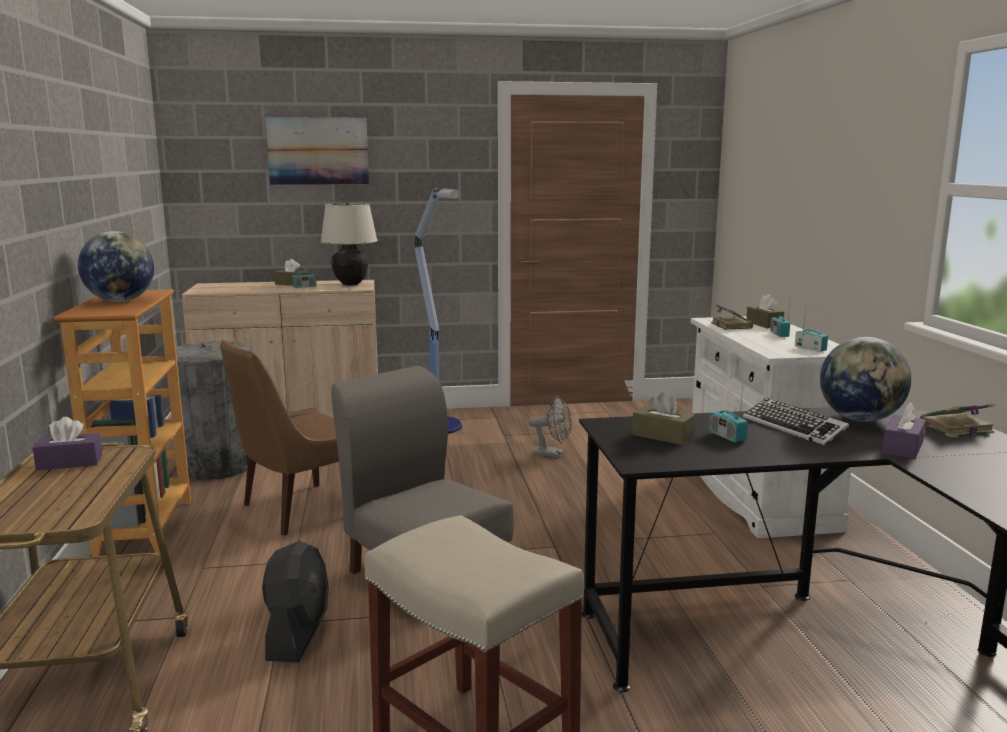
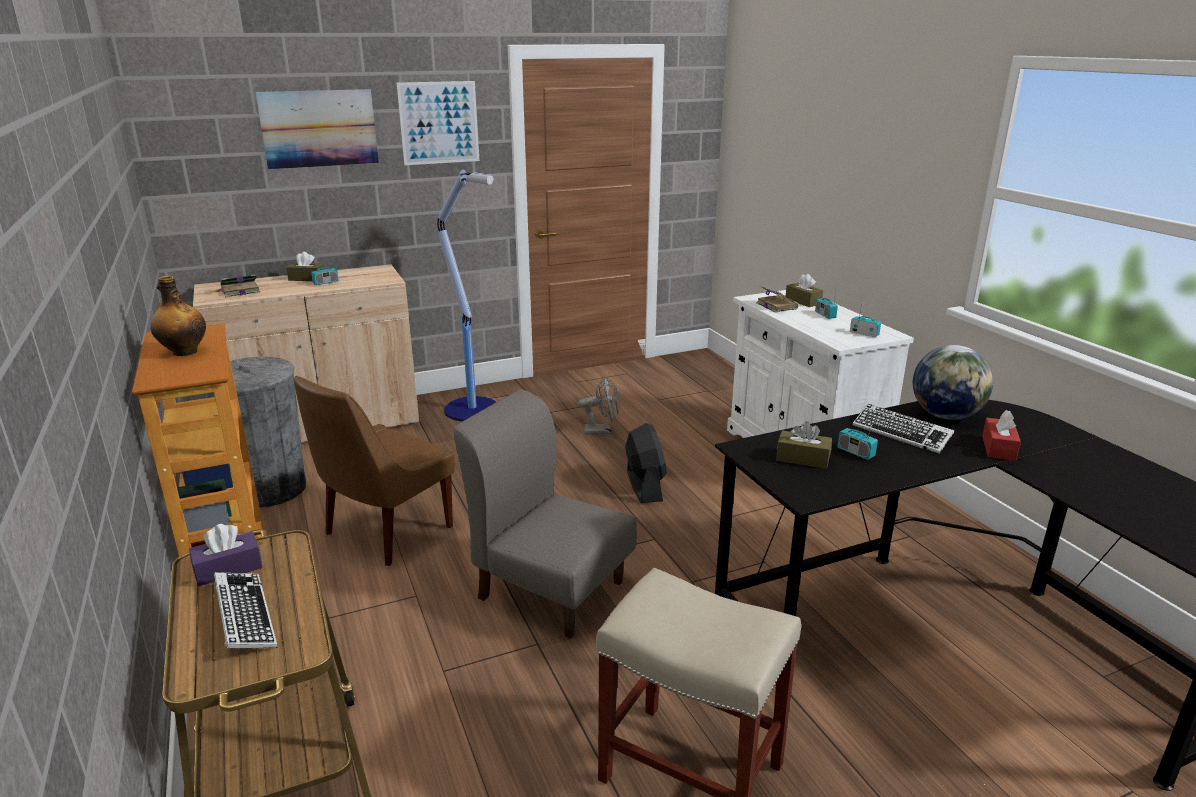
camera: 15 degrees left, 10 degrees up
(52, 492) = (244, 617): none -> keyboard
(120, 301) = (184, 352): globe -> bottle
(298, 634) = (467, 680): black fan -> black fan (644, 486)
(350, 284) = (372, 274): beige table lamp -> none
(428, 150) = (439, 123): none -> picture
(902, 447) = (998, 448): purple tissue box -> red tissue box
(954, 428) = (1022, 418): book -> book (239, 291)

